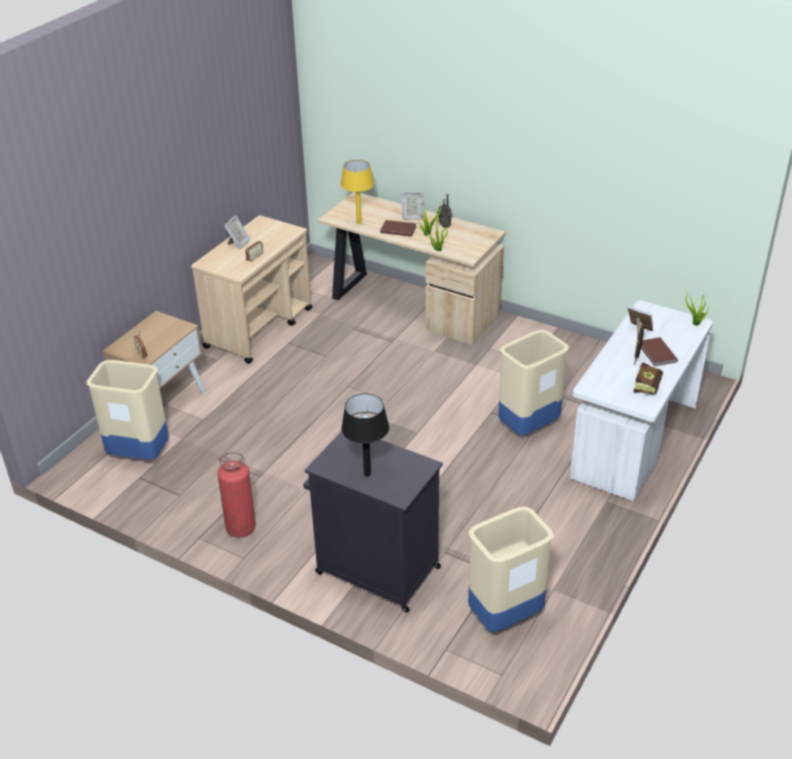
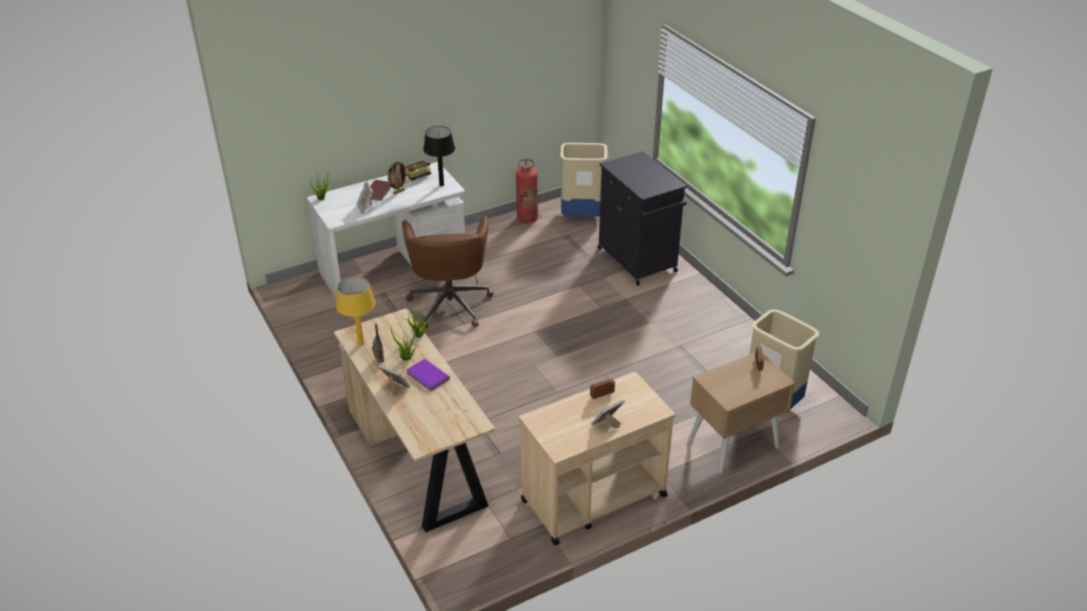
camera: 150 degrees left, 0 degrees up
(241, 528) = (713, 315): fire extinguisher -> fire extinguisher (527, 219)
(359, 222) = (456, 403): yellow table lamp -> yellow table lamp (360, 344)
(367, 474) = (650, 171): black table lamp -> black table lamp (441, 184)
(398, 229) = (427, 376): brown book -> purple book
(528, 426) = (450, 303): beige trash can -> brown office chair

